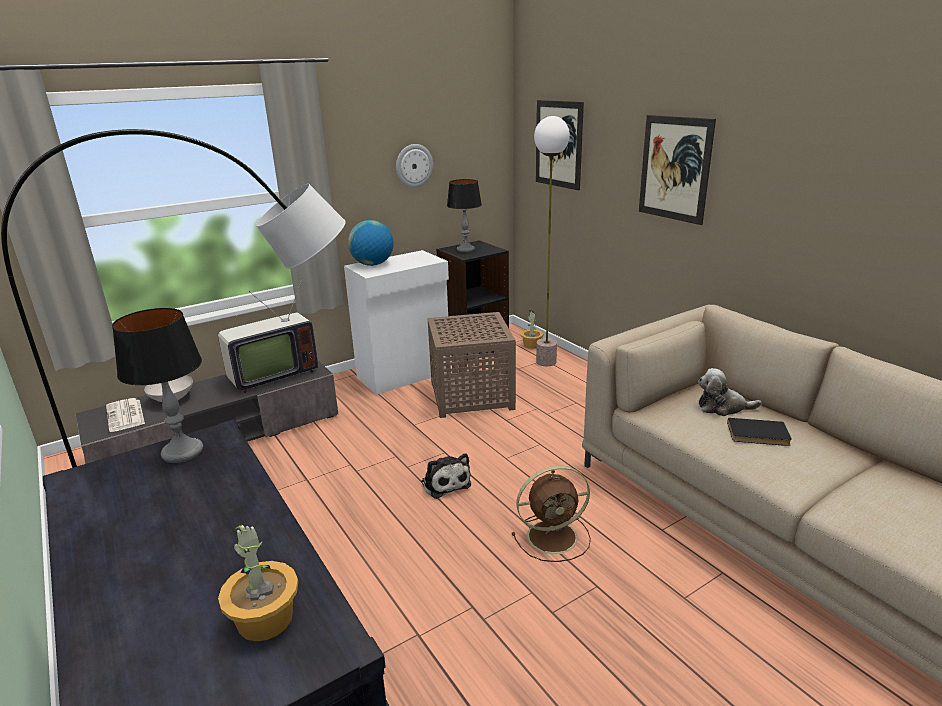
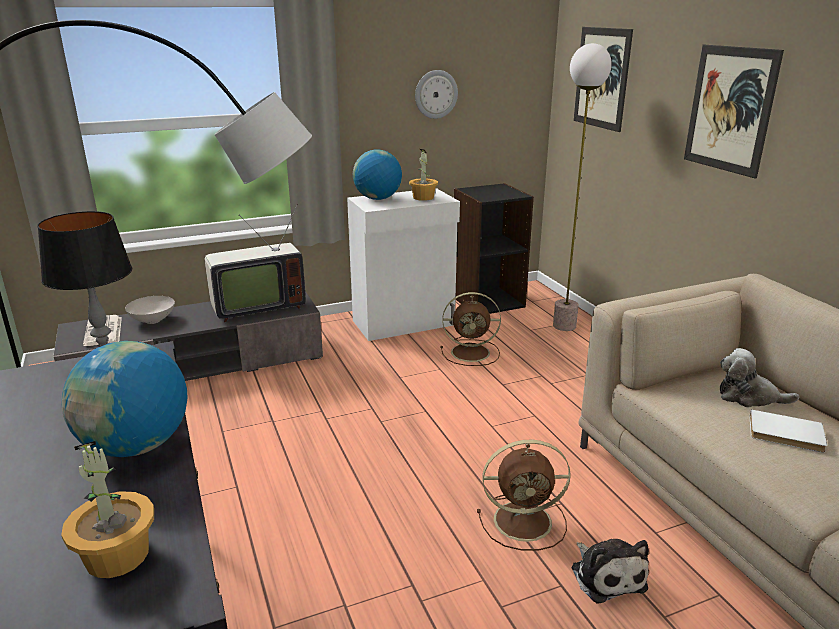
camera: 10 degrees right, 0 degrees up
(241, 520) = (137, 446): none -> globe
(445, 482) = (417, 443): plush toy -> plush toy (606, 575)
(465, 249) = (486, 191): table lamp -> none
(472, 395) = (472, 353): brown side table -> brown fan
(531, 345) = (552, 306): potted plant -> potted plant (423, 197)
(758, 435) = (786, 435): black book -> white book

